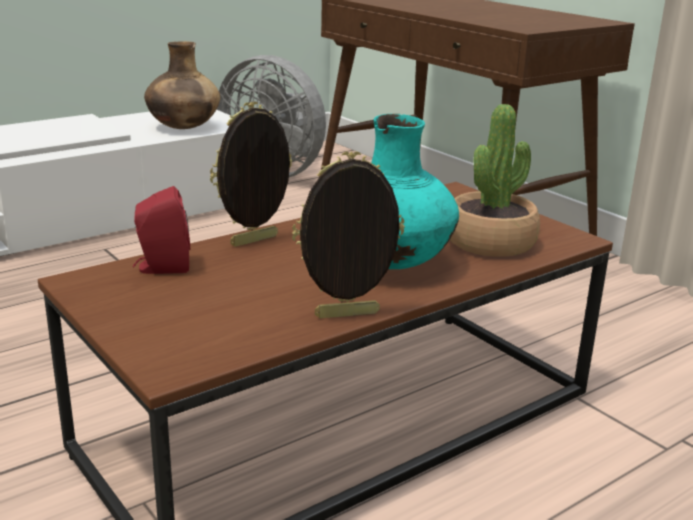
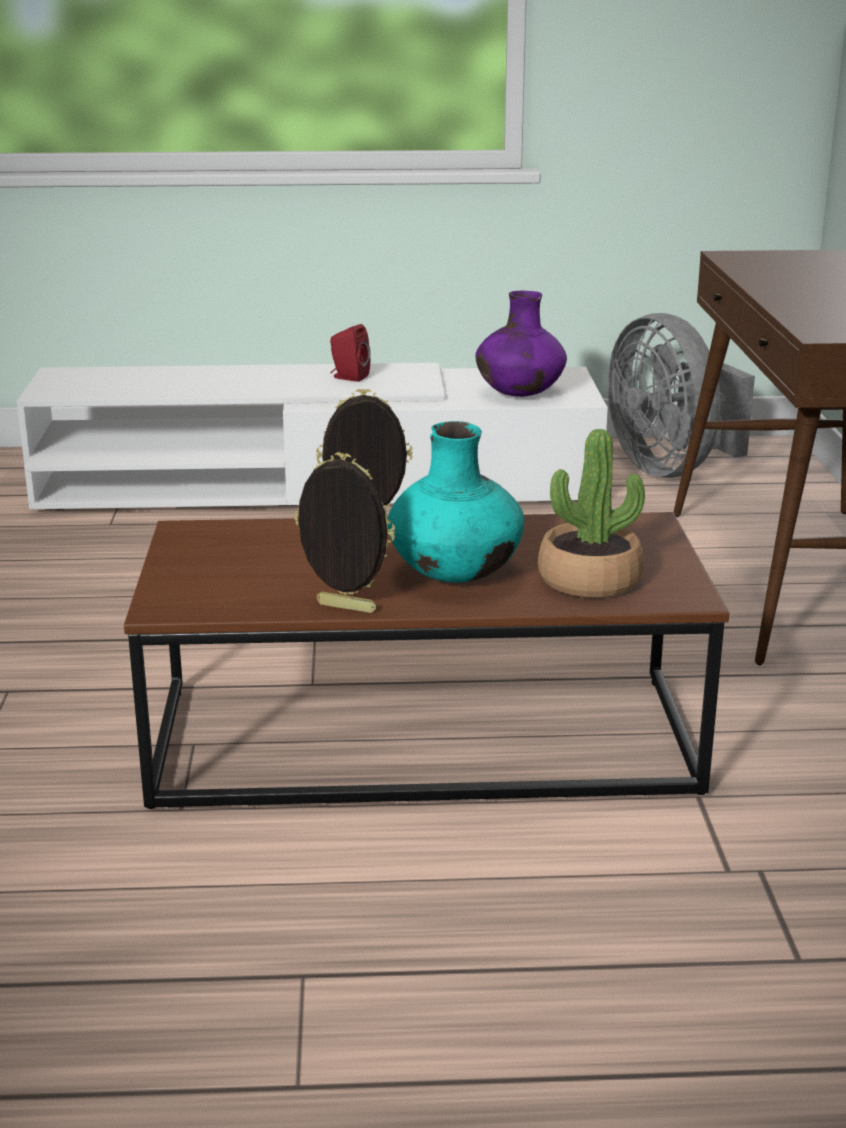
camera: 35 degrees right, 0 degrees up
(162, 268) = (257, 534): red speaker -> red speaker (348, 377)
(183, 128) = (519, 395): brown vase -> purple vase

